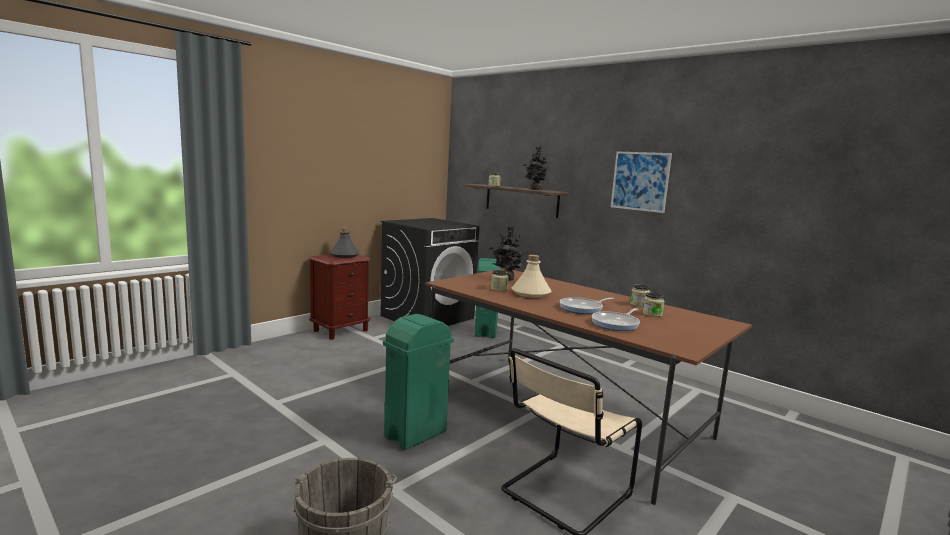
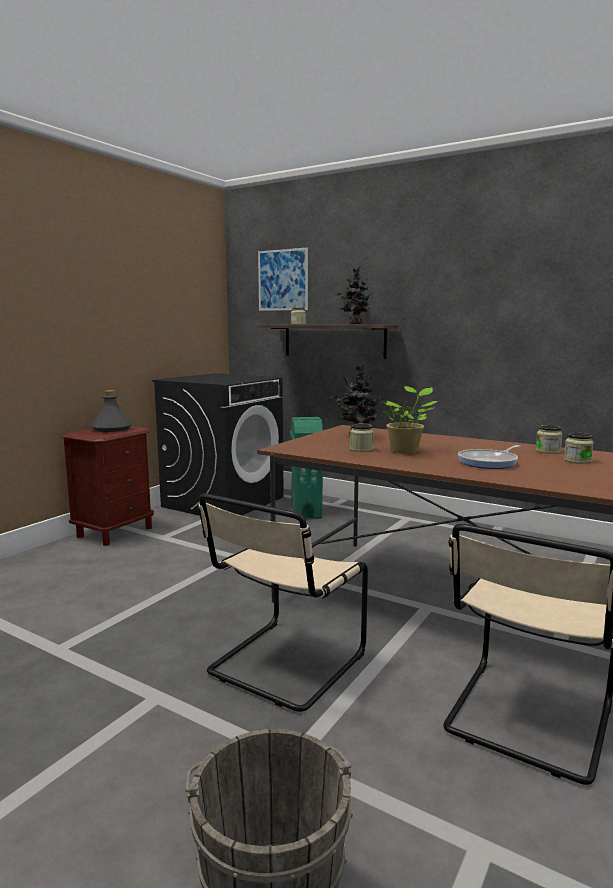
camera: 10 degrees left, 0 degrees up
(415, 434) = (283, 666): green trash can -> beige chair
(530, 293) = (406, 451): beige bottle -> potted plant
(616, 324) = (552, 477): frying pan -> none
(640, 181) = (494, 302): picture -> picture (283, 280)

